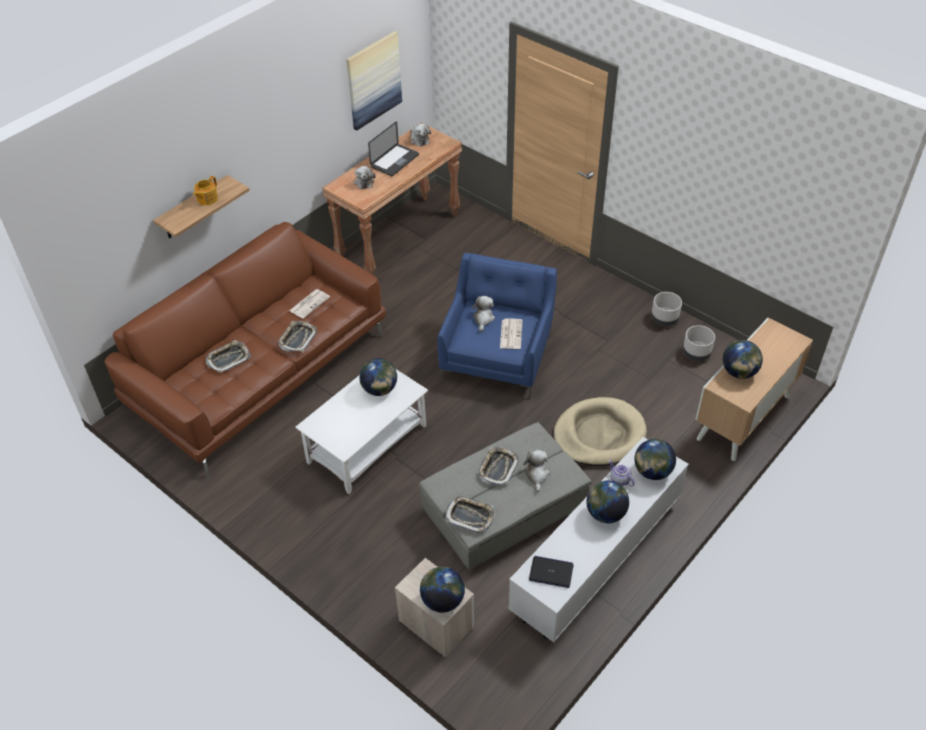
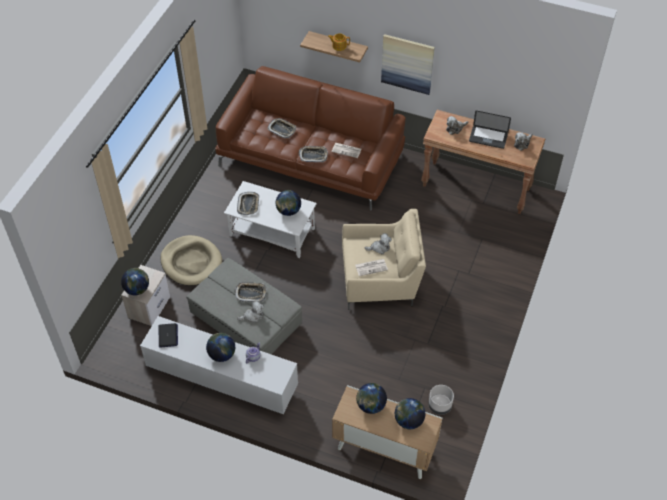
camera: 70 degrees right, 5 degrees up
(373, 80) = (510, 80): picture -> picture (407, 63)
(470, 516) = (208, 289): tray -> tray (248, 205)
(497, 355) = (381, 279): blue armchair -> beige armchair
(599, 435) = (329, 358): beige dog bed -> beige dog bed (191, 262)
(652, 472) = (266, 374): globe -> globe (408, 421)
(664, 319) = (469, 377): grey planter -> none

